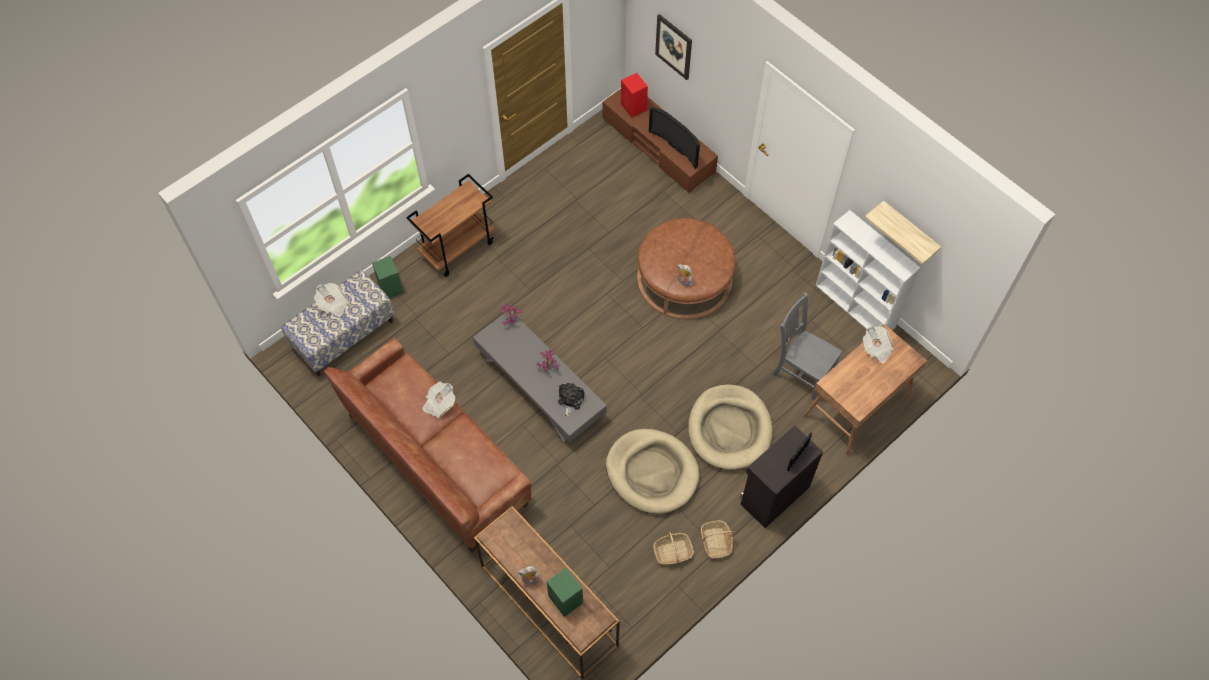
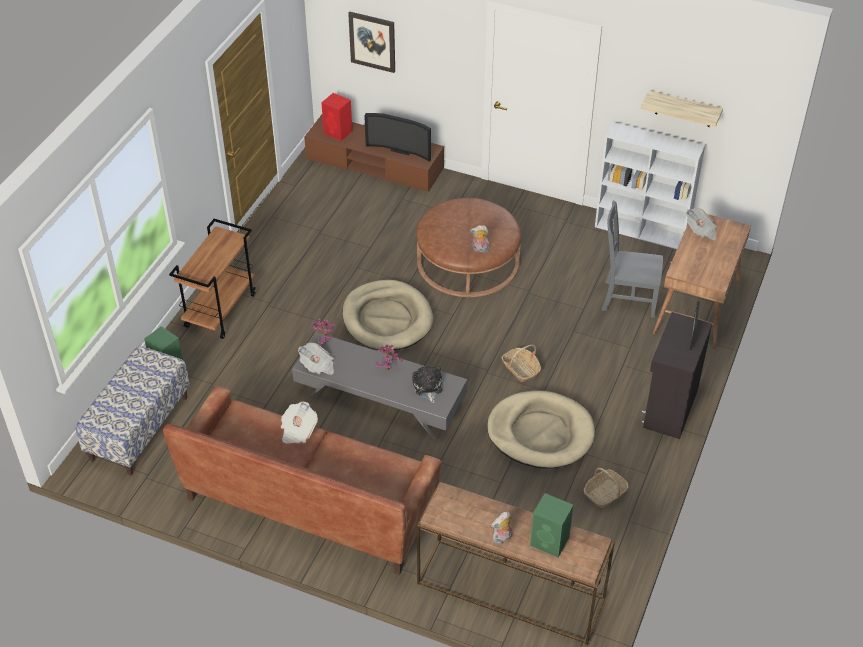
camera: 25 degrees left, 15 degrees down
(333, 304) = (124, 386): newspaper -> newspaper (317, 366)
(716, 542) = (641, 468): basket -> basket (521, 369)
(729, 429) = (591, 369): beige dog bed -> beige dog bed (387, 319)

